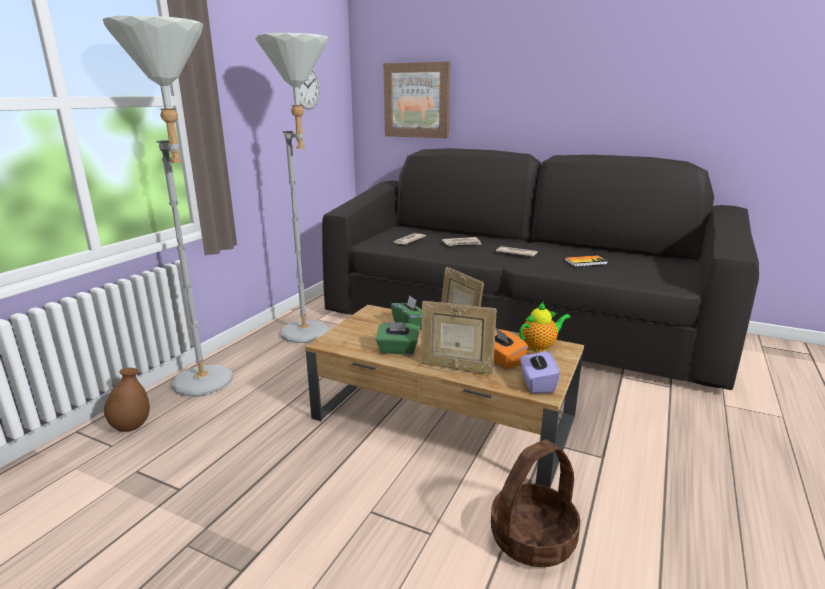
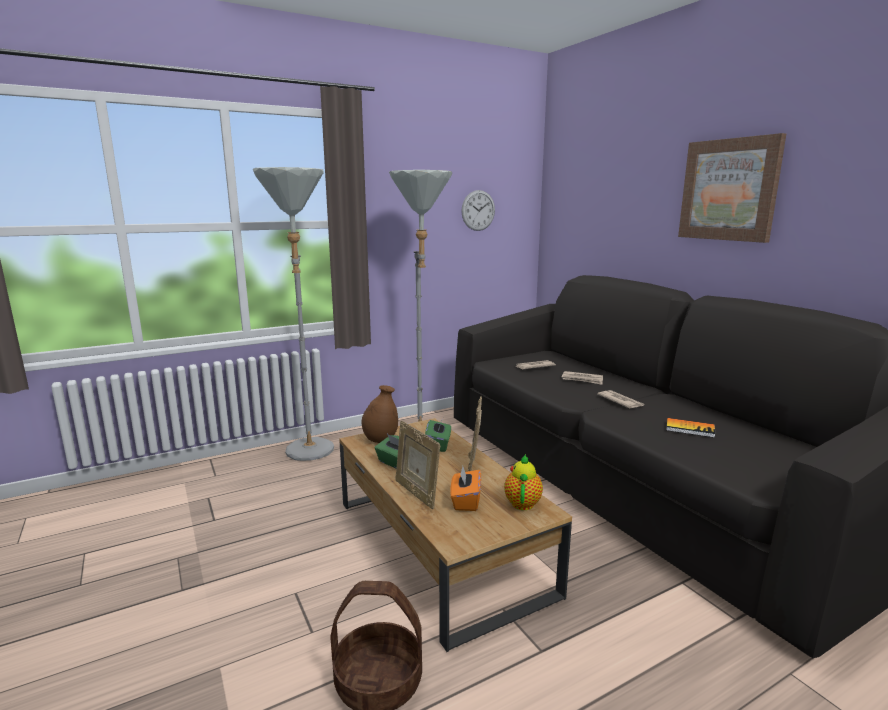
camera: 35 degrees right, 5 degrees down
(131, 426) = (238, 467): brown vase -> brown vase (380, 440)
(417, 100) = (590, 224): picture -> picture (729, 190)
(537, 384) = (460, 533): purple tissue box -> none
(540, 346) = (522, 502): teapot -> teapot turned 90 degrees counterclockwise

